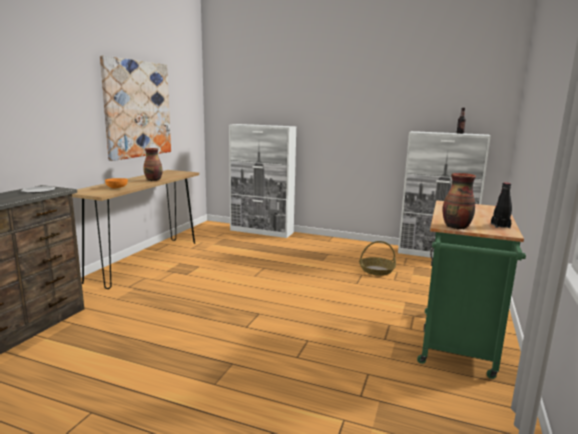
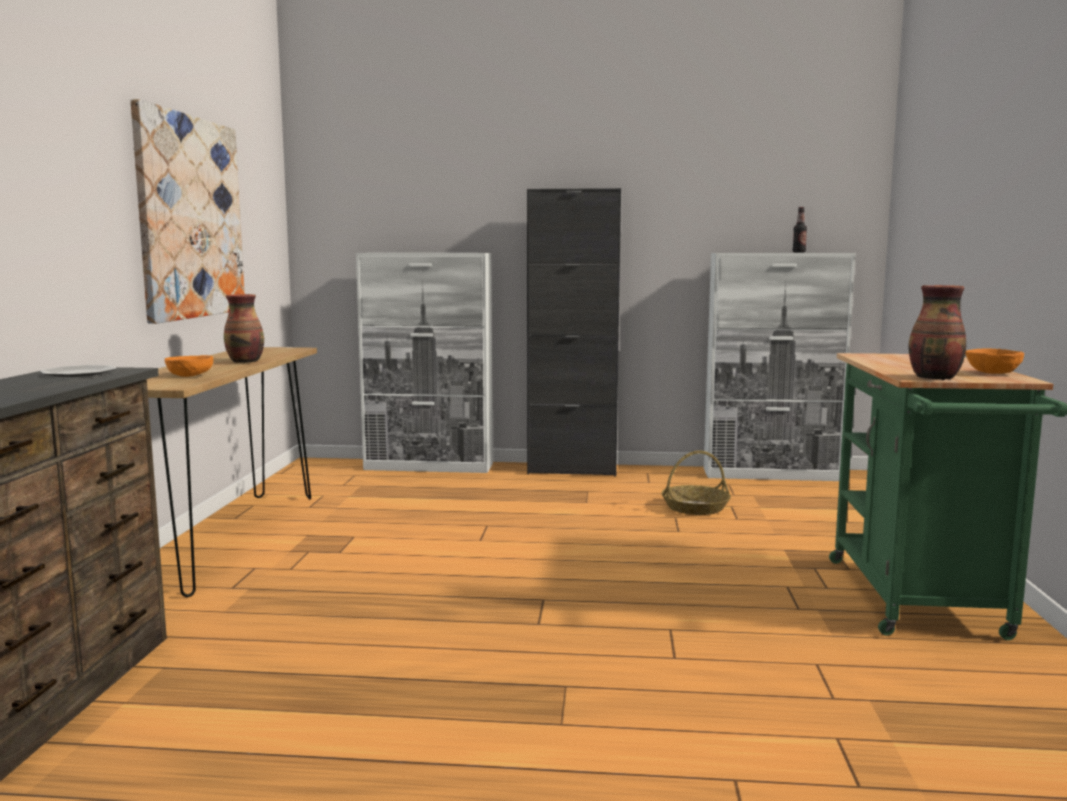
camera: 15 degrees left, 5 degrees down
(330, 240) = (572, 470): none -> black cabinet
(500, 226) = (993, 373): black bottle -> orange bowl

